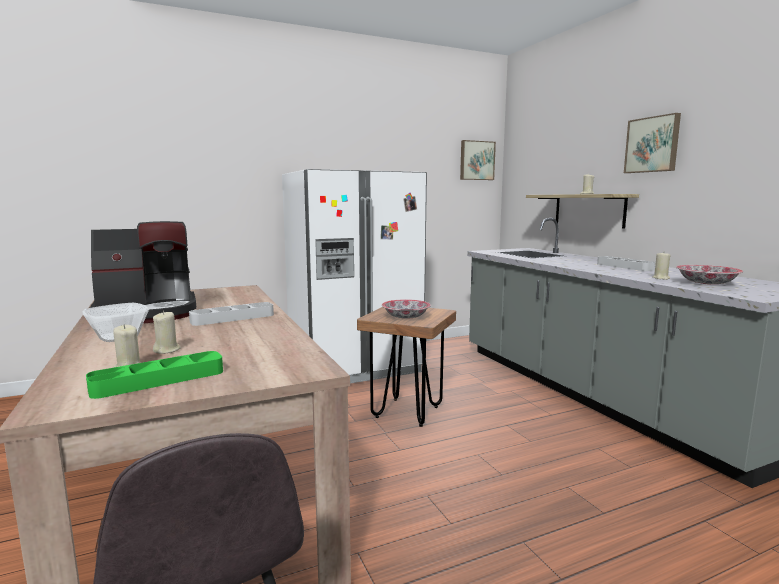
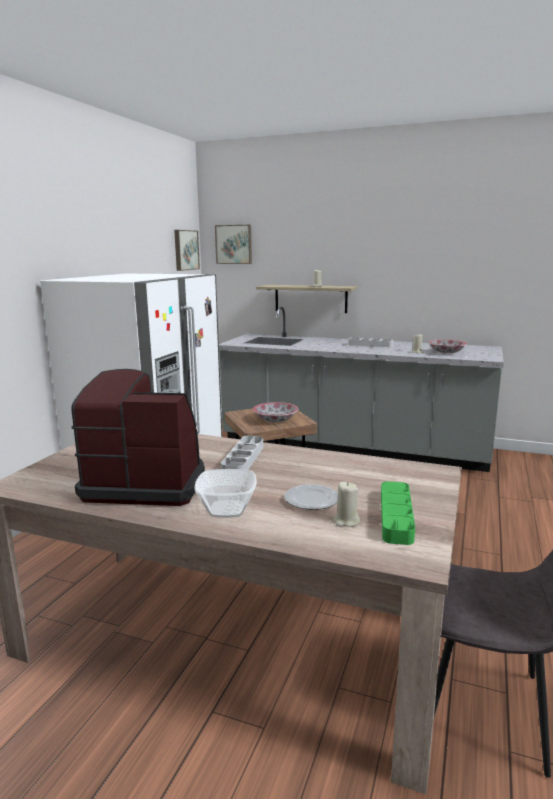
camera: 45 degrees left, 5 degrees up
(148, 313) = (146, 483): coffee machine -> coffee machine turned 105 degrees counterclockwise
(167, 350) = (312, 500): beige candle -> plate
(652, 144) = (366, 248): picture -> picture (234, 244)

